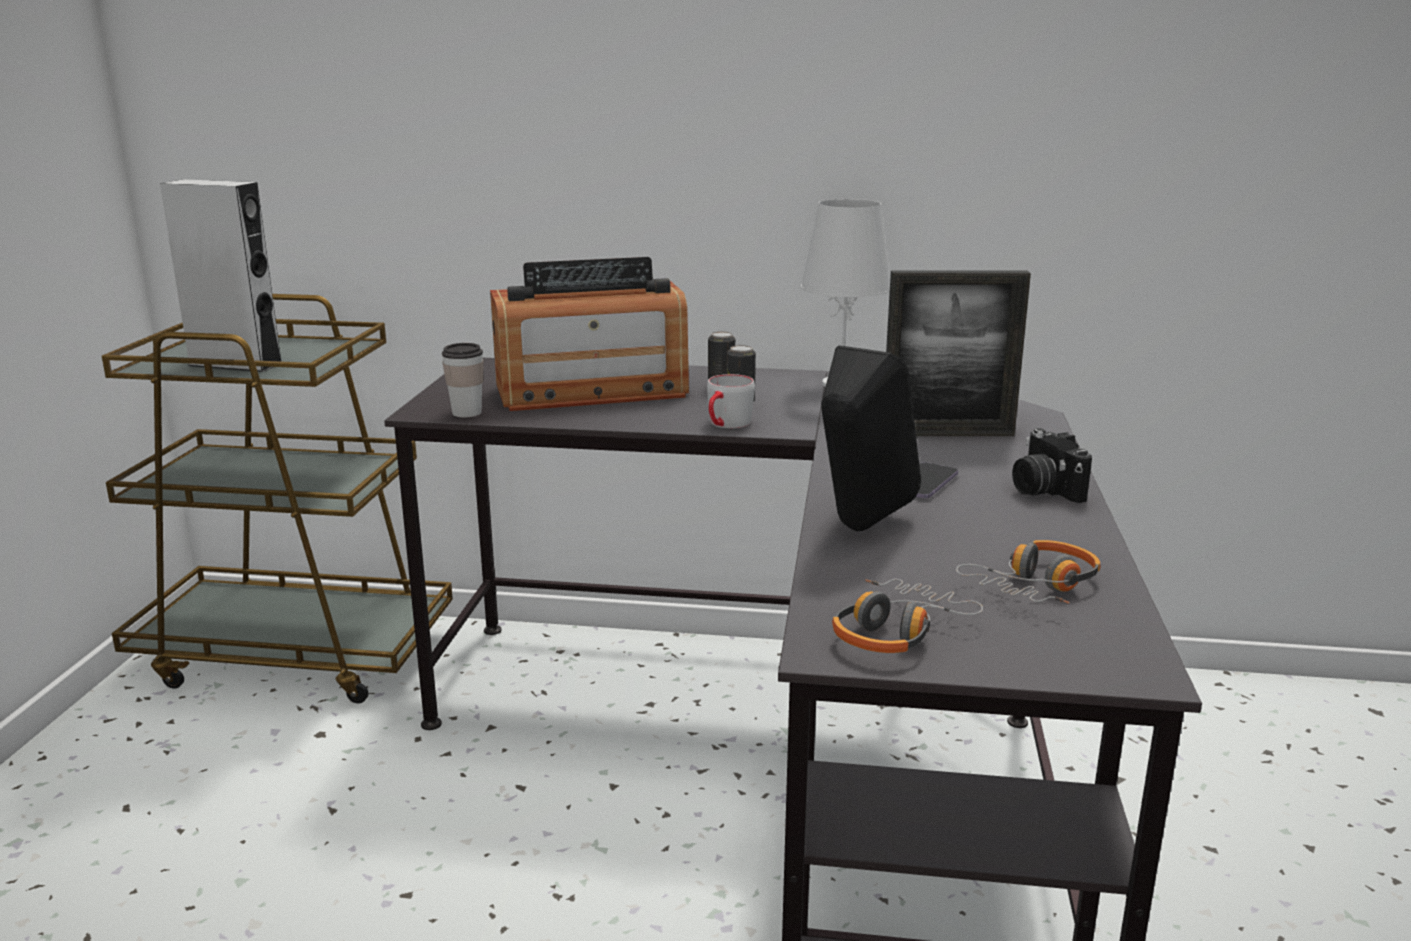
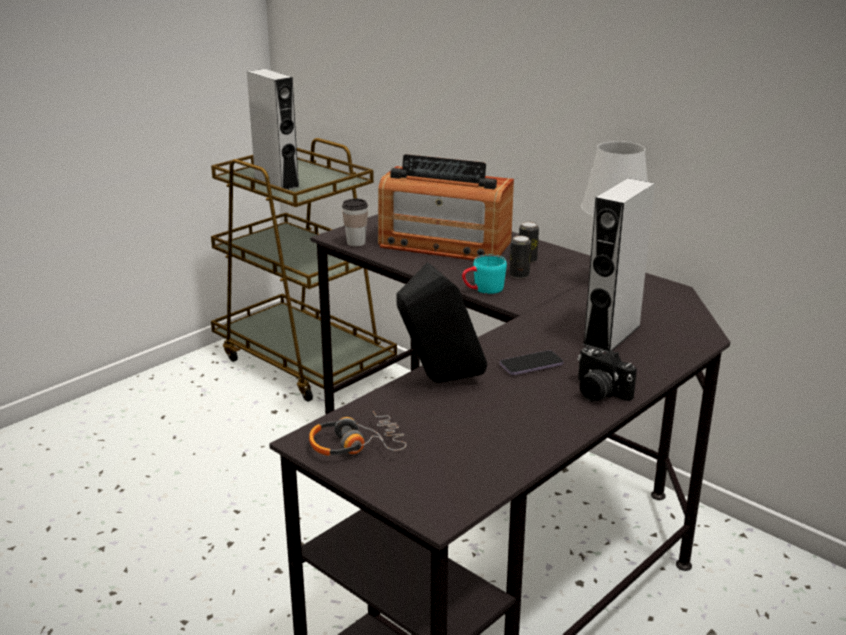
camera: 35 degrees right, 5 degrees up
(726, 425) = (483, 289): grey mug -> turquoise mug
(947, 434) = (612, 335): picture frame -> grey speaker
(1036, 586) = (474, 449): headphones -> none
(1042, 489) = (599, 393): camera -> camera turned 60 degrees counterclockwise

